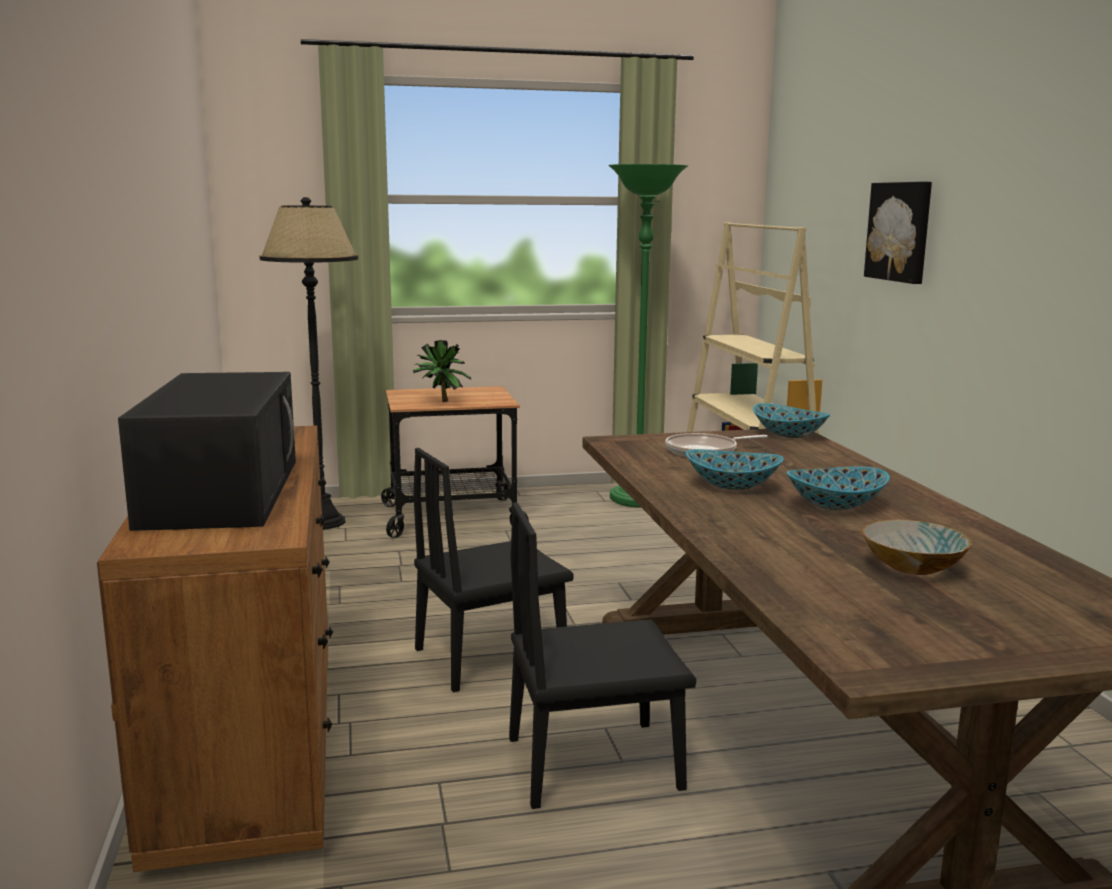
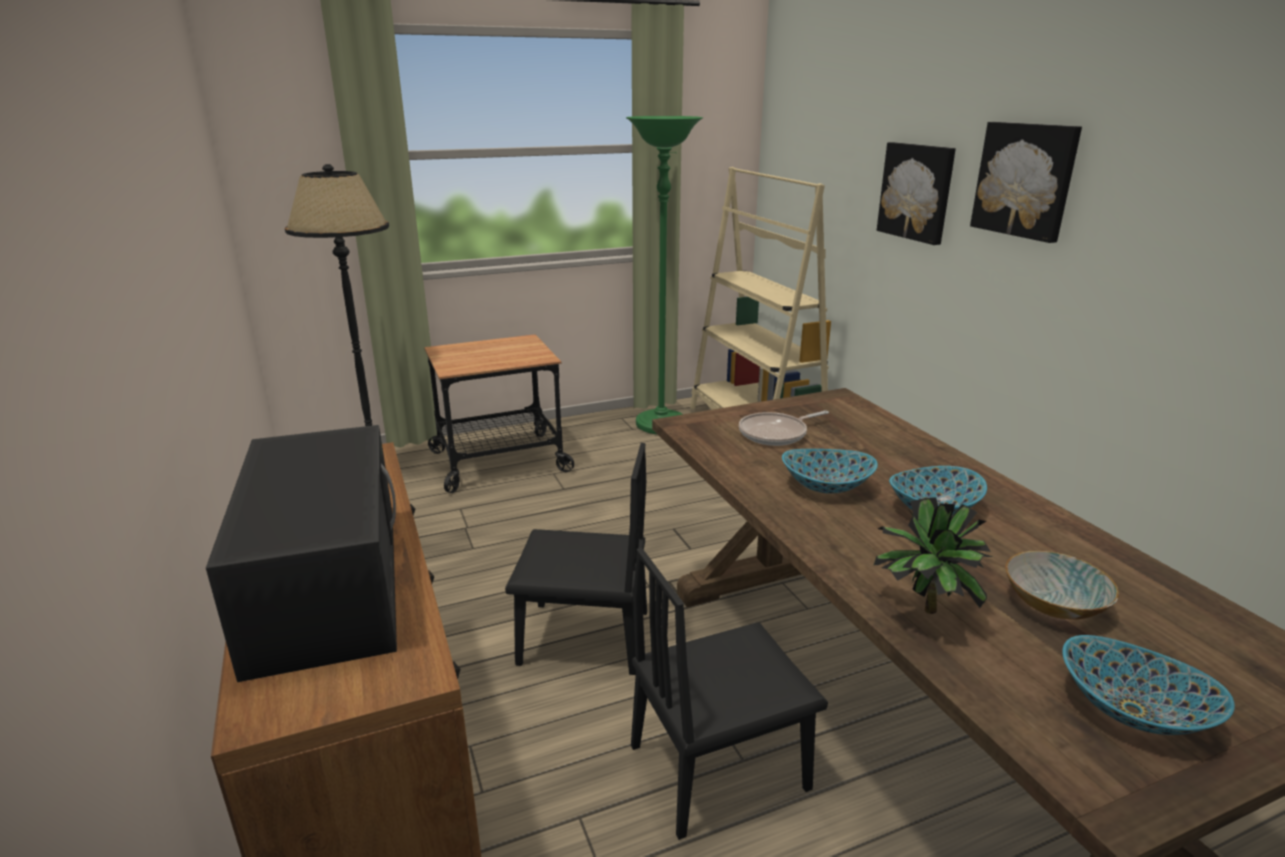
camera: 10 degrees left, 10 degrees up
(440, 401) = (483, 361): potted plant -> potted plant (923, 613)
(491, 656) = (583, 637): black chair -> black chair turned 135 degrees counterclockwise
(789, 435) = (838, 401): bowl -> bowl (1132, 712)
(992, 206) = (1025, 180): none -> picture

